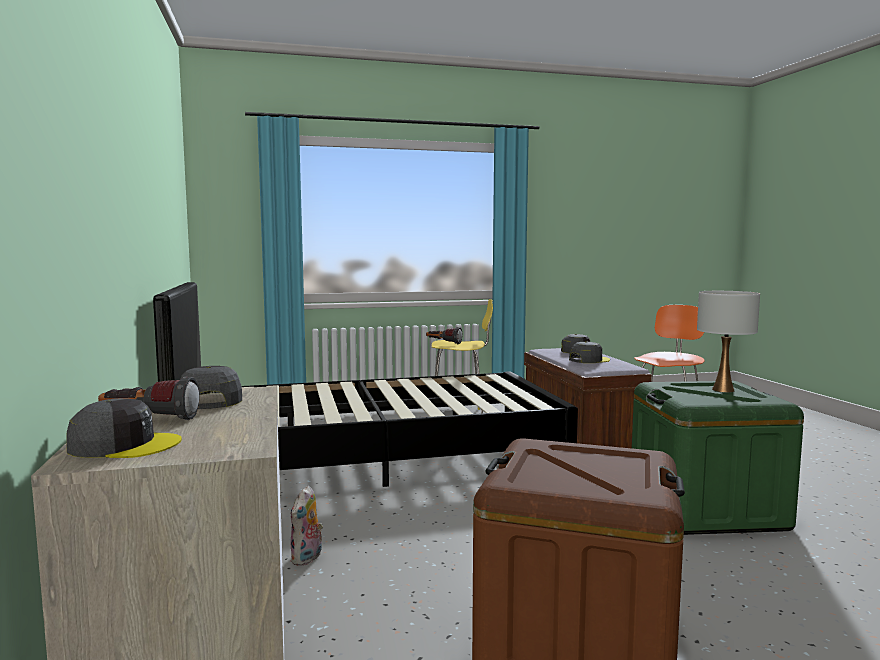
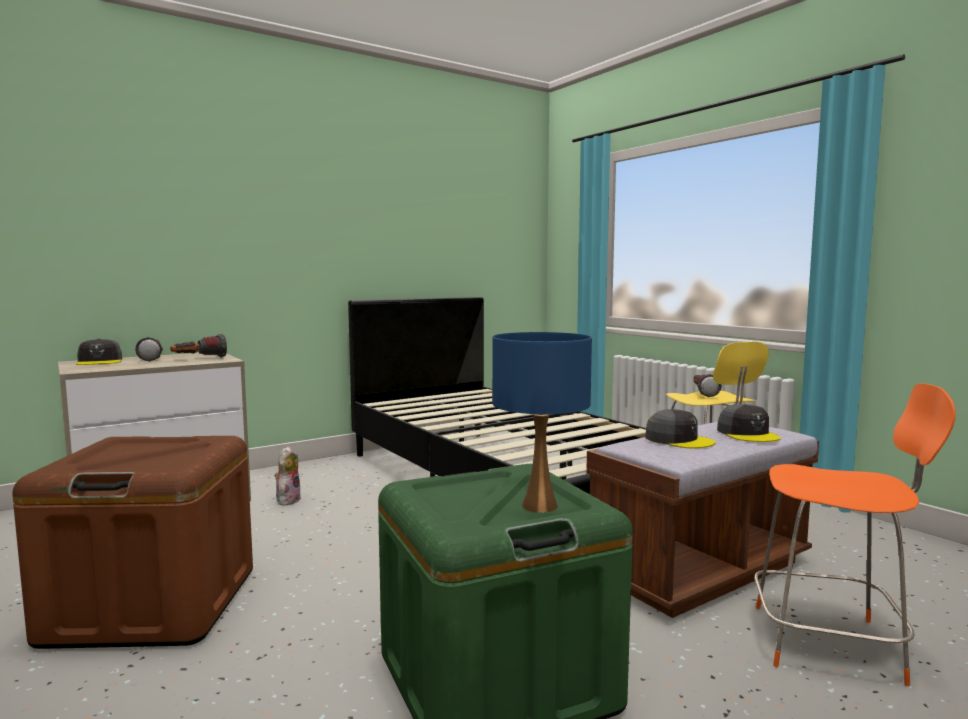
camera: 70 degrees right, 0 degrees up
(210, 400) = (199, 359): grey cap -> flashlight
(307, 558) = (287, 500): plush toy -> plush toy turned 105 degrees clockwise
(723, 390) = (539, 505): white table lamp -> blue table lamp

